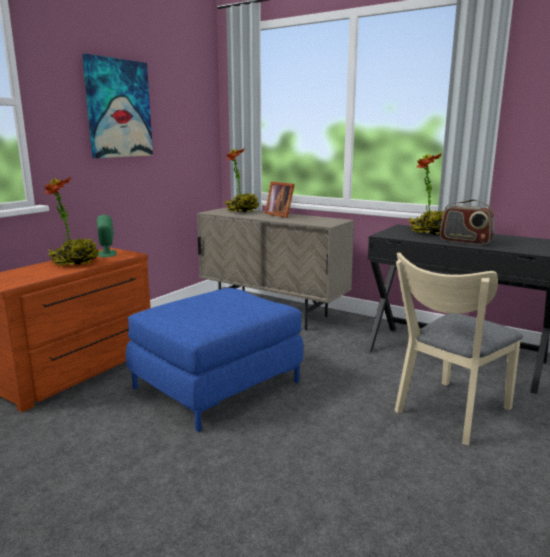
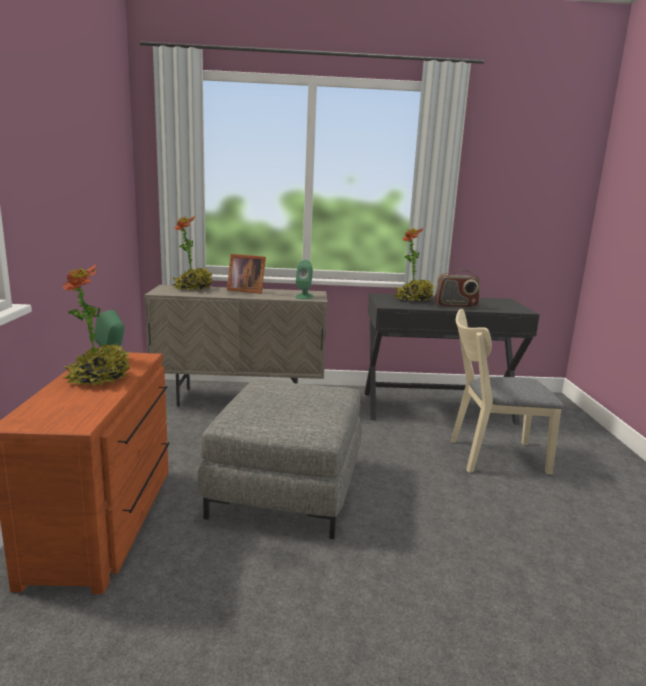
camera: 35 degrees left, 0 degrees up
(118, 109) = (69, 166): picture -> none
(217, 385) = (288, 488): blue ottoman -> grey ottoman
(319, 222) = (304, 296): none -> green speaker
(448, 413) = (490, 456): beige chair -> beige chair turned 75 degrees clockwise

